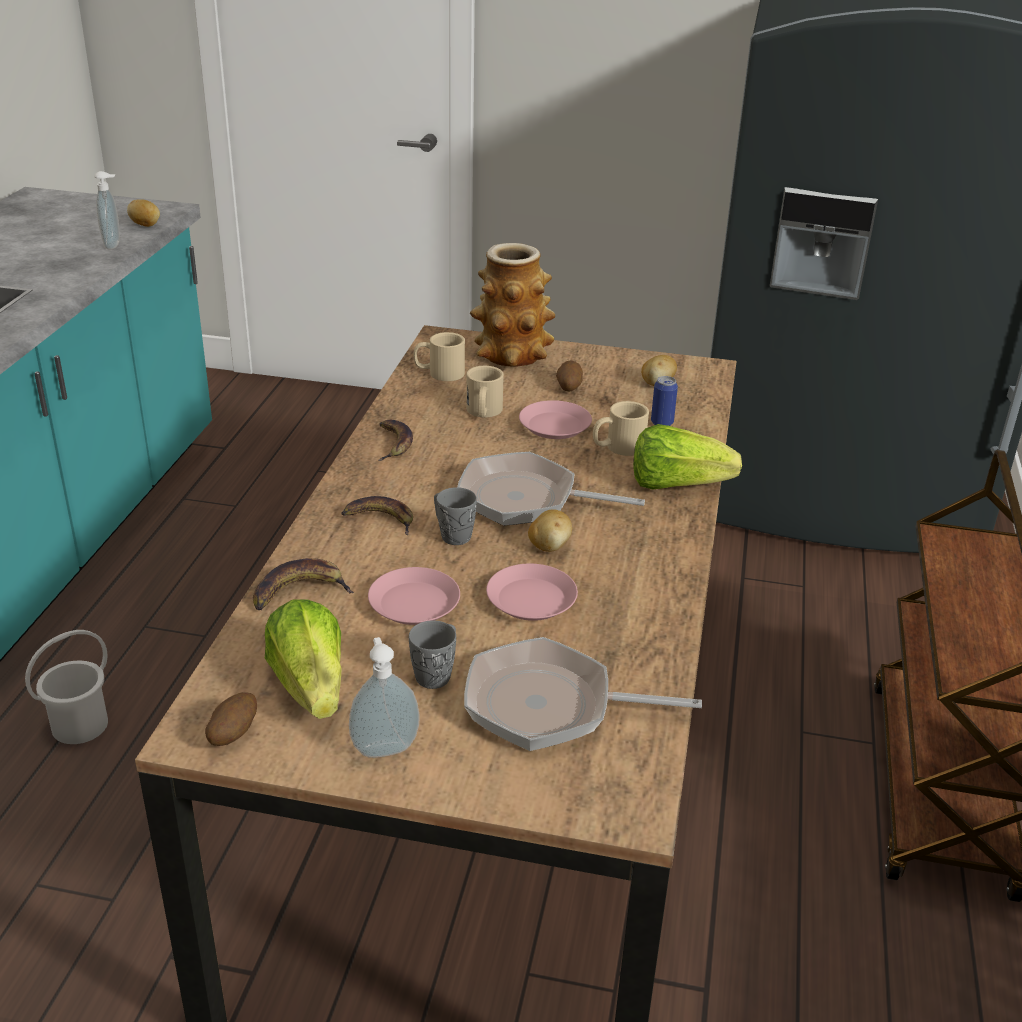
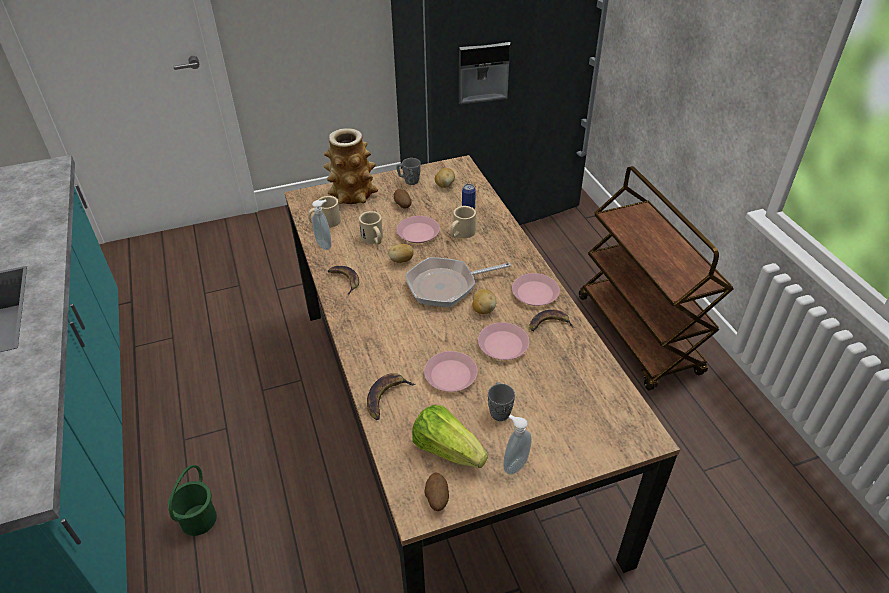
camera: 30 degrees left, 10 degrees up
(79, 725) = (198, 519): white bucket -> green bucket
(114, 245) = (47, 208): soap dispenser -> soap dispenser (325, 244)
(145, 225) = (52, 185): potato -> potato (401, 261)
(379, 519) = (384, 332): banana -> banana (549, 324)
(452, 534) = (429, 324): grey mug -> grey mug (409, 180)
(550, 706) = (565, 400): frying pan -> none
(653, 557) = (535, 293): none -> pink plate
(676, 484) = (508, 245): lettuce -> none

